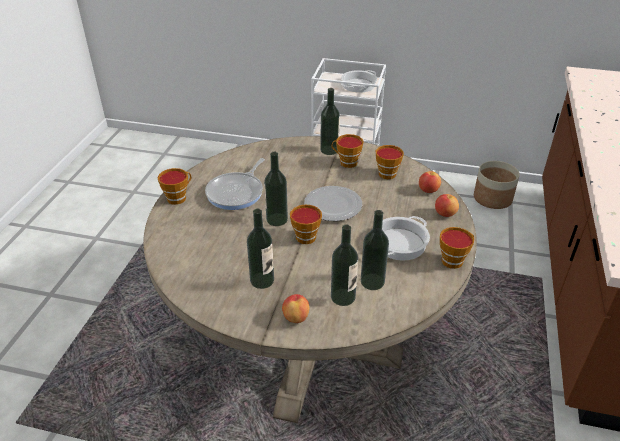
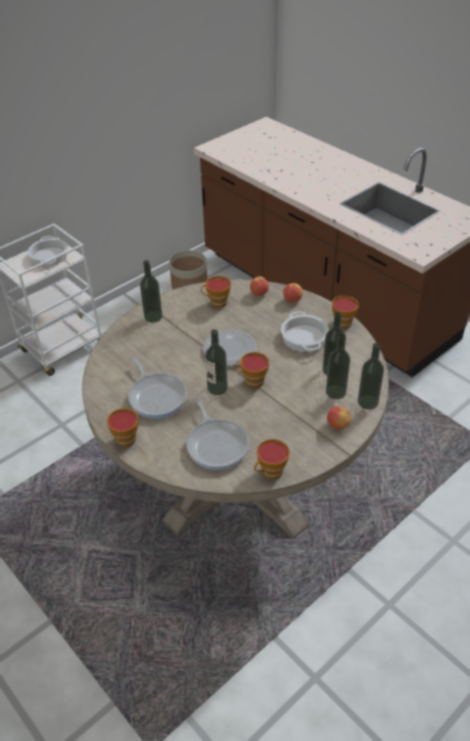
camera: 55 degrees left, 5 degrees up
(207, 248) = (217, 444): none -> frying pan
(262, 280) = (283, 427): bottle -> bottle (367, 402)
(346, 162) = (180, 316): cup -> cup (270, 472)

